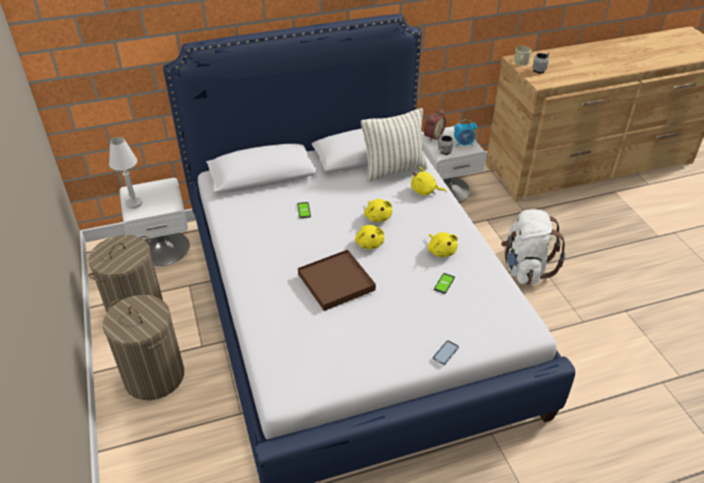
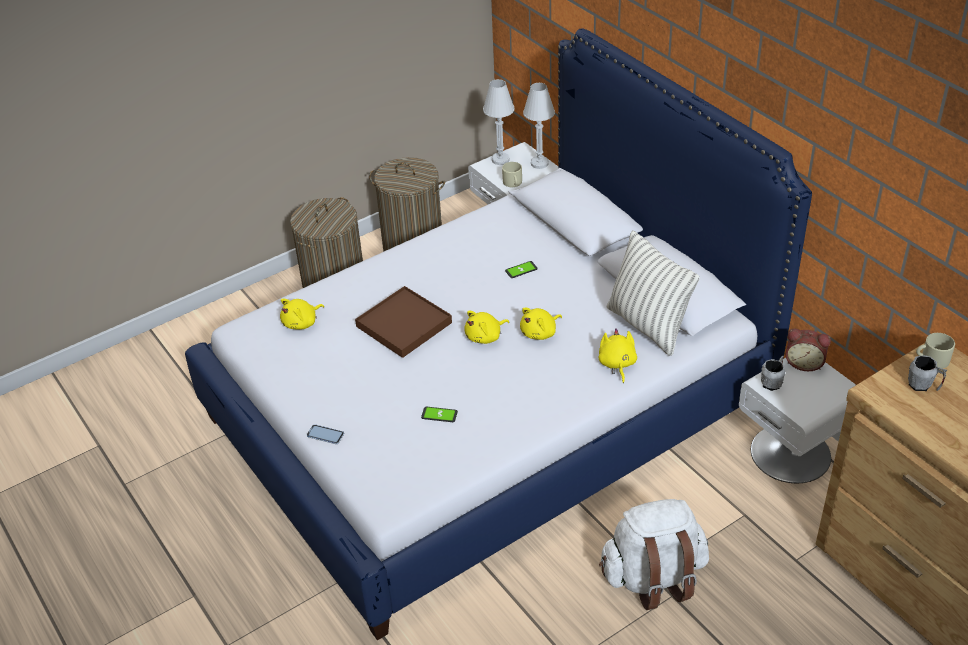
camera: 75 degrees right, 0 degrees up
(157, 186) = (539, 163): none -> white table lamp
(170, 204) = (513, 183): none -> beige mug
(441, 251) = (499, 401): yellow plush toy -> yellow plush toy (302, 323)
(463, 144) = (806, 401): alarm clock -> none

